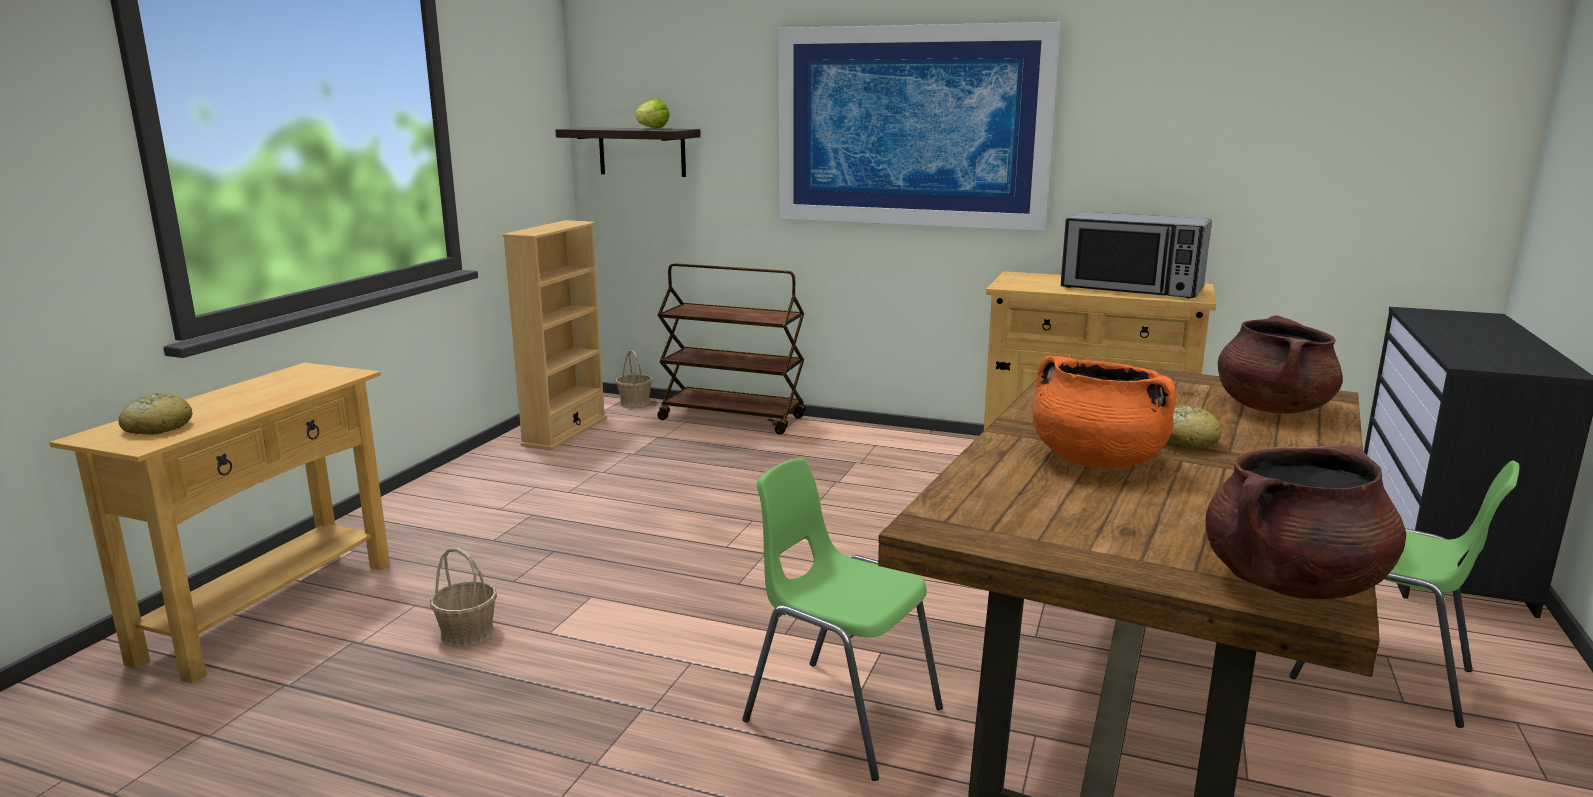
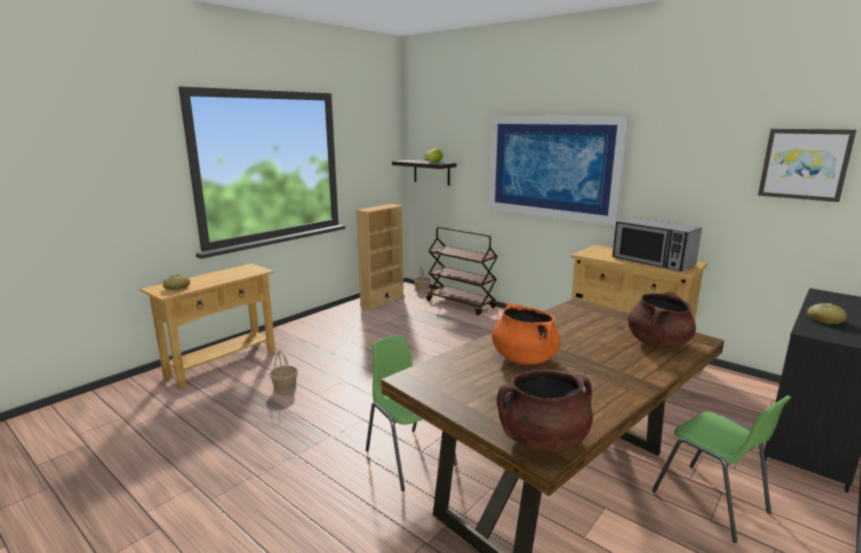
camera: 20 degrees right, 0 degrees up
(1182, 442) = (582, 355): bread -> bread (824, 320)
(1363, 100) = (804, 164): none -> picture

